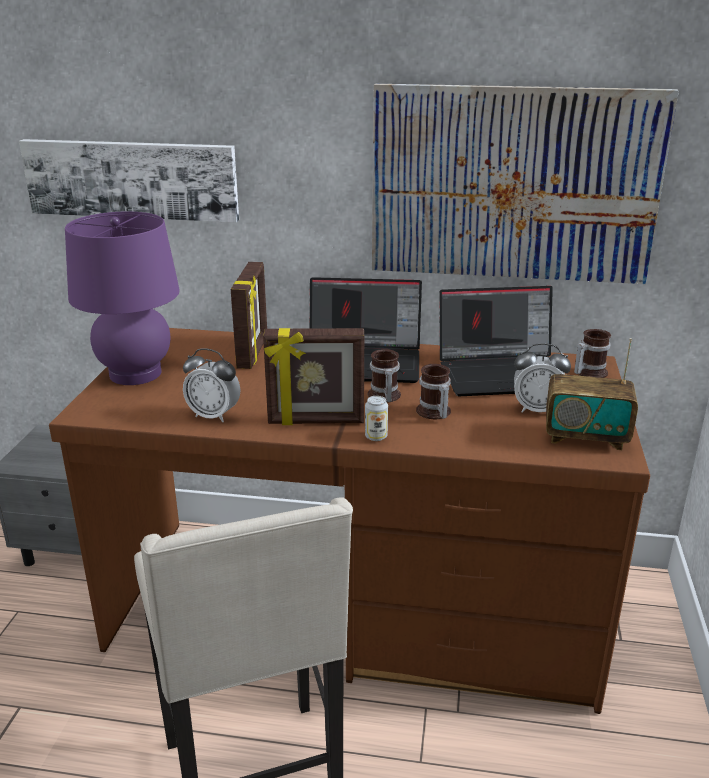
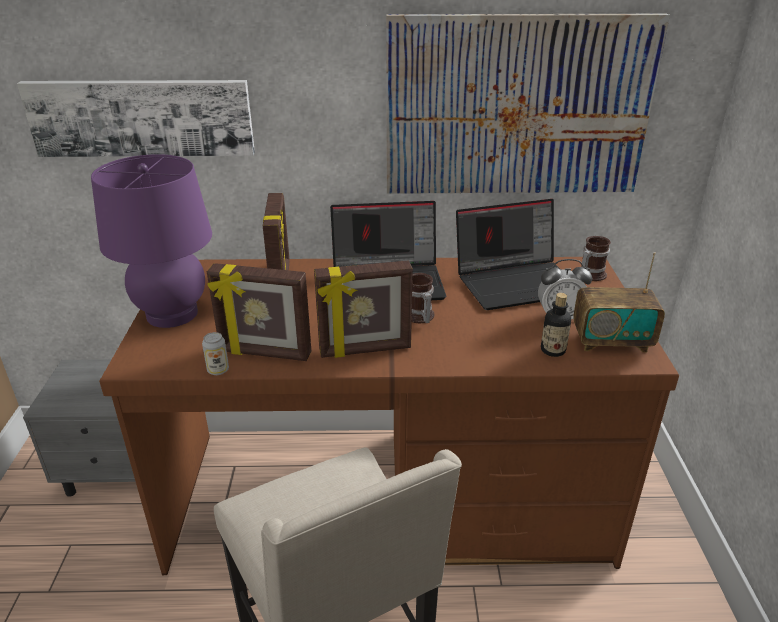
camera: 10 degrees left, 5 degrees up
(214, 415) = (265, 353): alarm clock -> picture frame
(376, 436) = (426, 361): can -> can (218, 370)
(433, 413) = (470, 330): mug -> none
(516, 439) = (553, 350): none -> bottle

